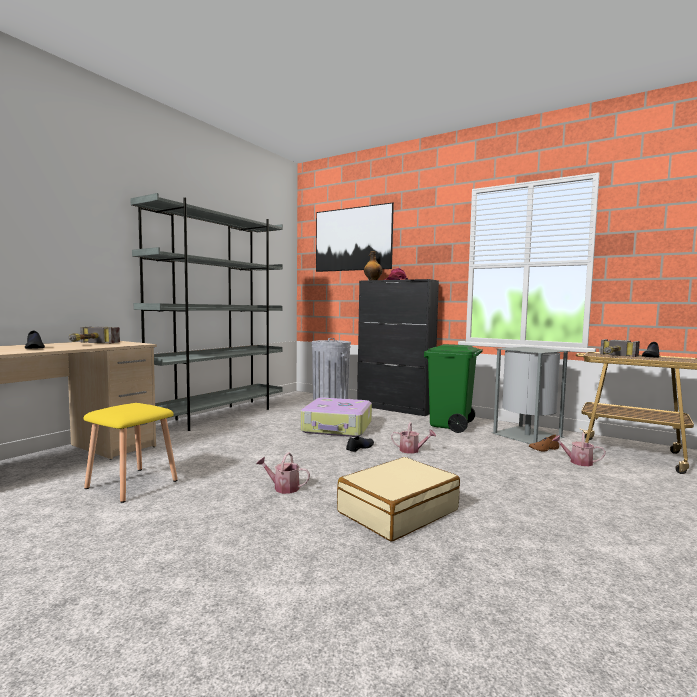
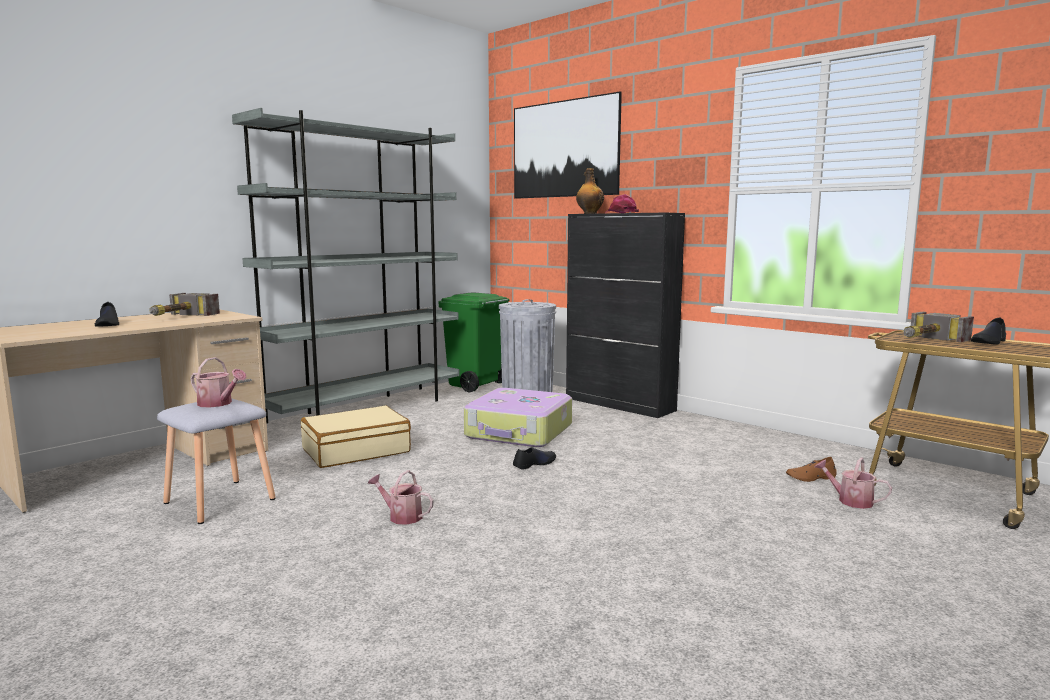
camera: 10 degrees right, 5 degrees up
(131, 485) = (218, 501): yellow stool -> grey stool
(397, 511) = (535, 557): beige suitcase -> beige suitcase (356, 450)
(412, 450) = (607, 471): watering can -> watering can (218, 404)
(450, 425) = (688, 435): green trash can -> green trash can (475, 385)
(528, 435) = (801, 455): grey trash can -> none

